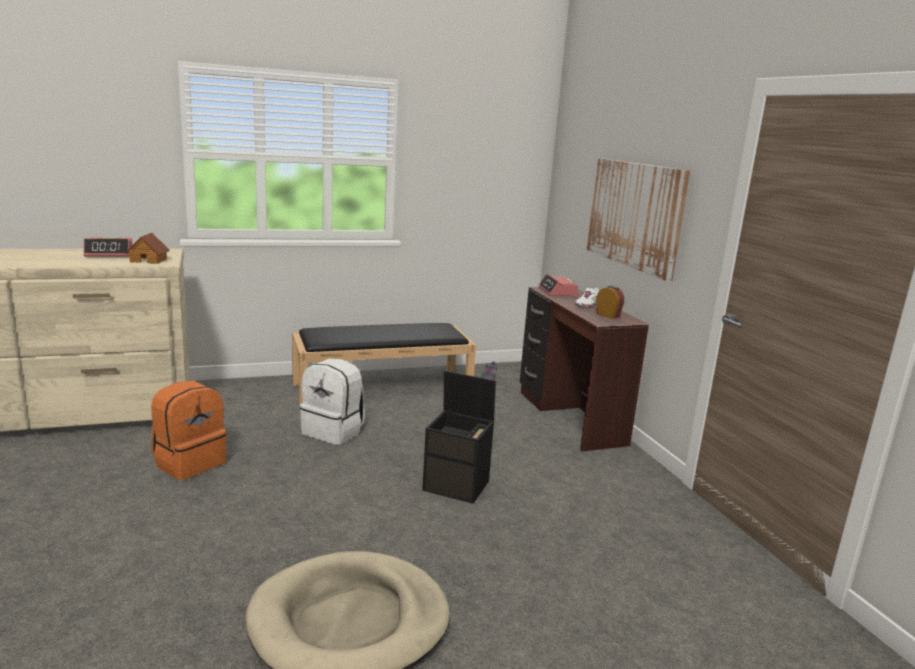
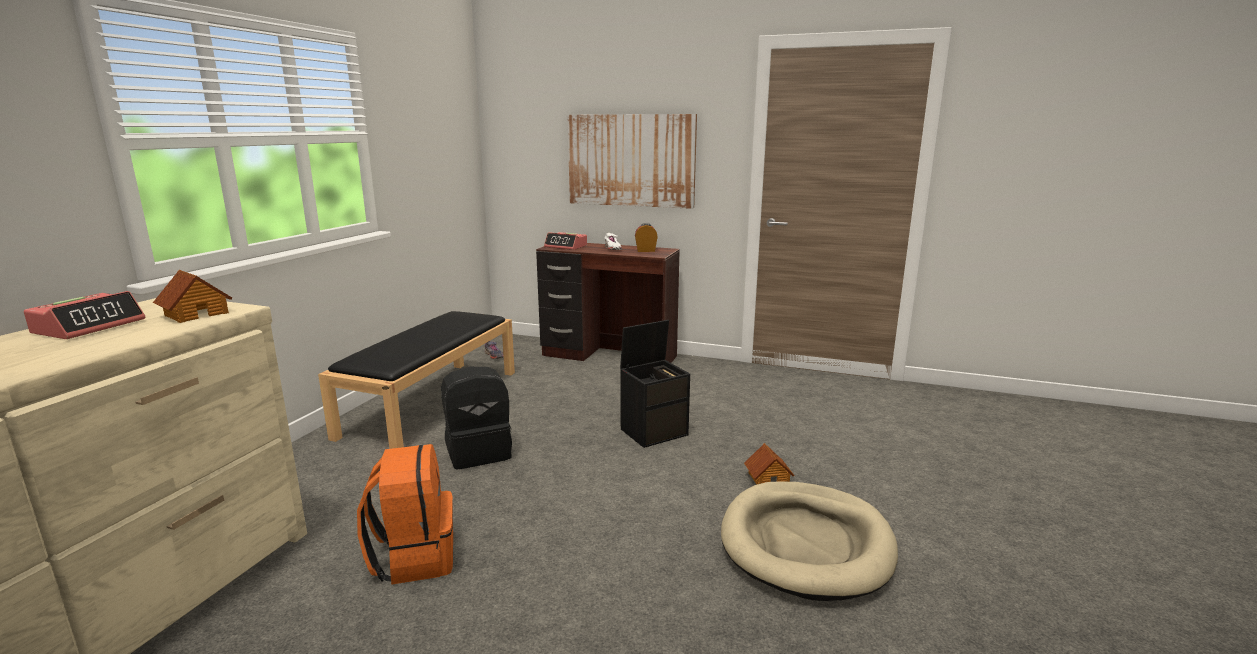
camera: 50 degrees left, 0 degrees up
(334, 431) = (479, 452): white backpack -> black backpack
(445, 570) = (768, 478): none -> toy house

